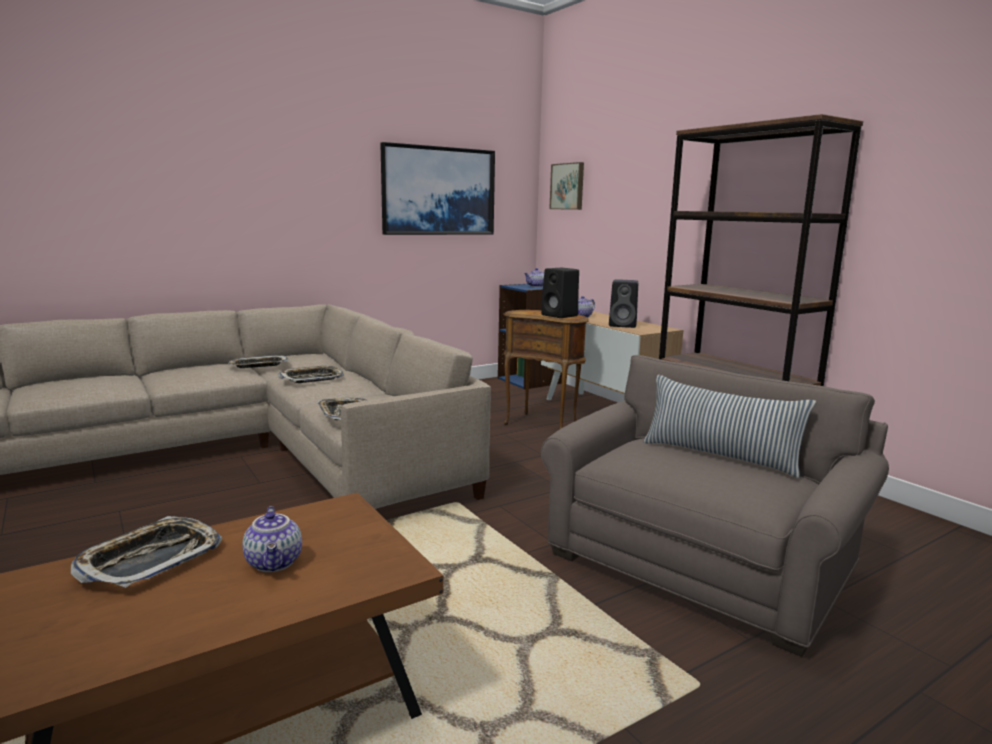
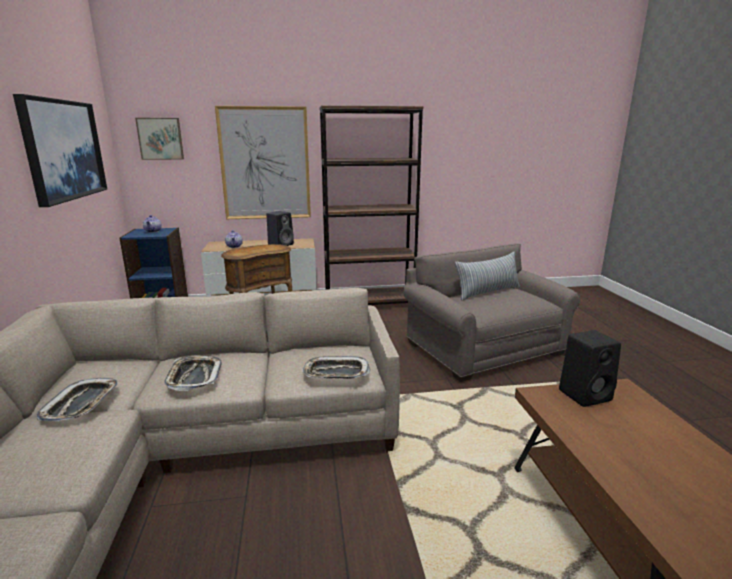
camera: 65 degrees left, 5 degrees up
(151, 559) = (629, 476): tray -> none
(275, 563) = (624, 425): teapot -> none
(560, 316) = (269, 248): black speaker -> black speaker (585, 395)
(649, 218) = (265, 164): none -> picture

